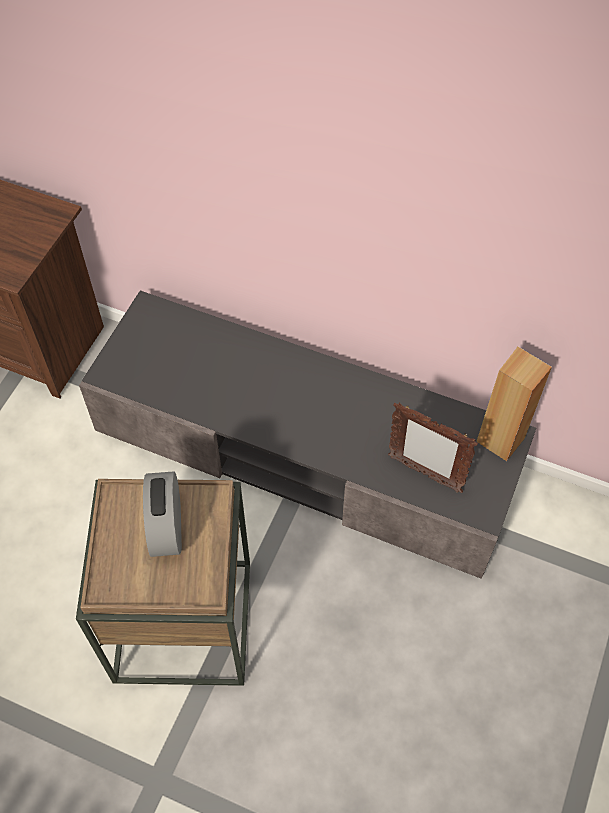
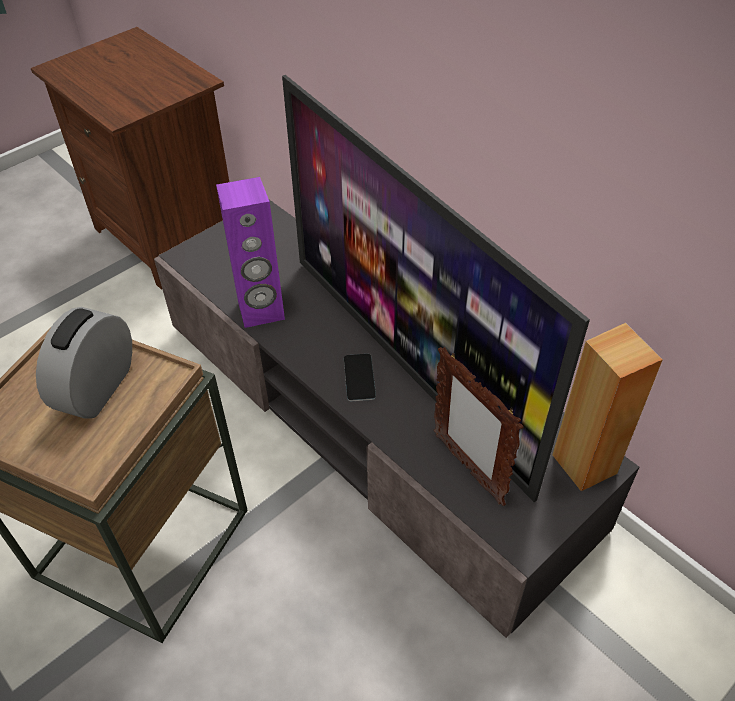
camera: 25 degrees right, 10 degrees down
(202, 402) = (261, 311): none -> purple speaker
(311, 432) = (359, 377): none -> phone
(343, 407) = (409, 365): none -> television

